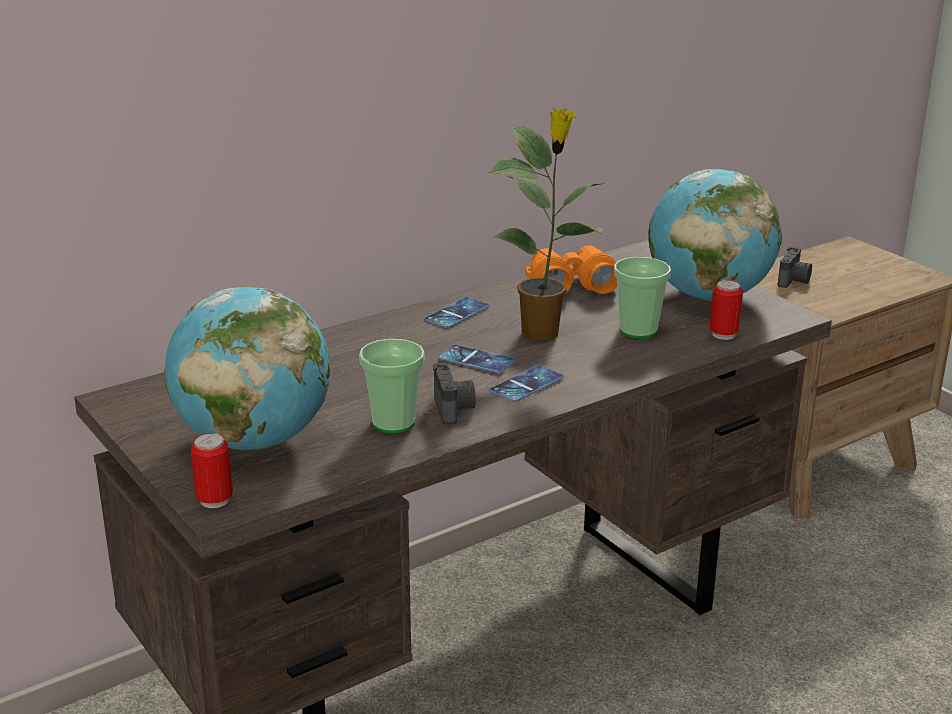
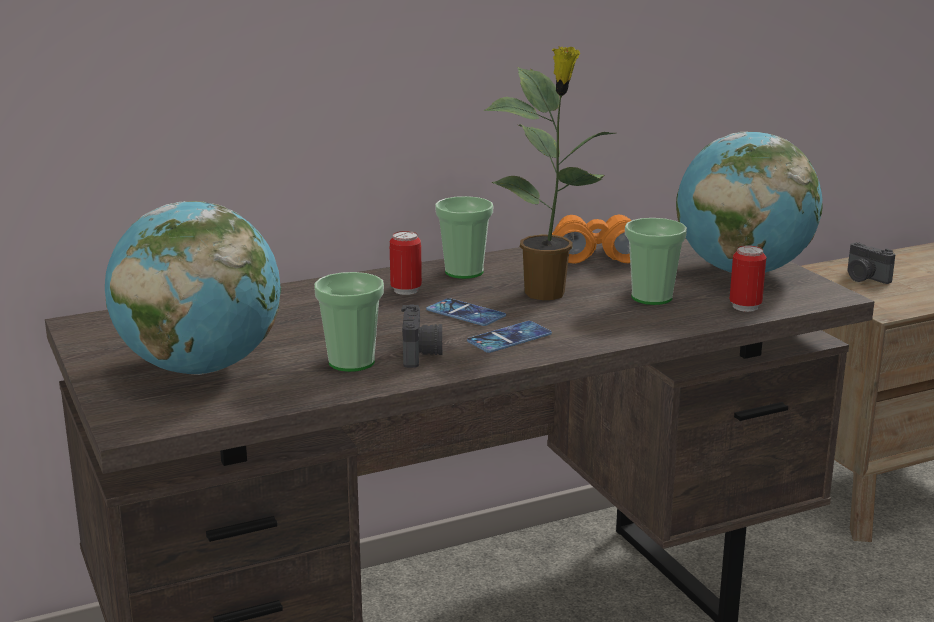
camera: 10 degrees right, 5 degrees down
(214, 500) = (132, 417): can -> can (406, 290)
(457, 313) = (464, 272): phone -> cup
(794, 281) = (864, 278): camera -> camera turned 105 degrees clockwise

